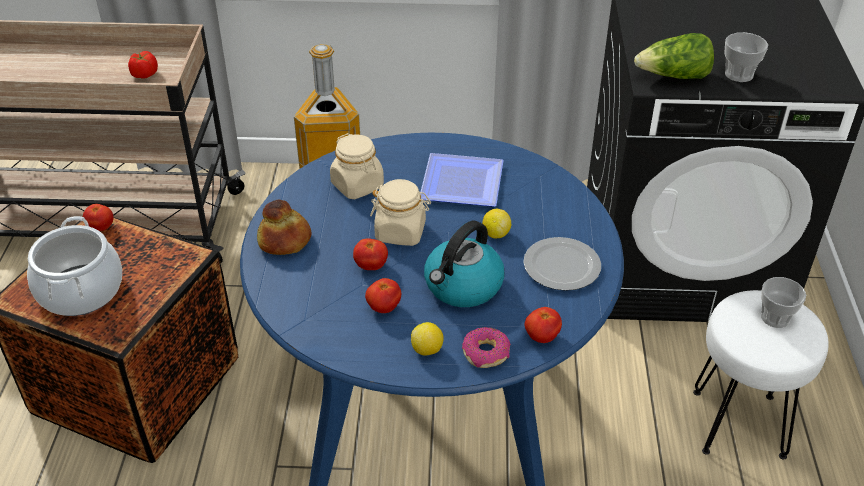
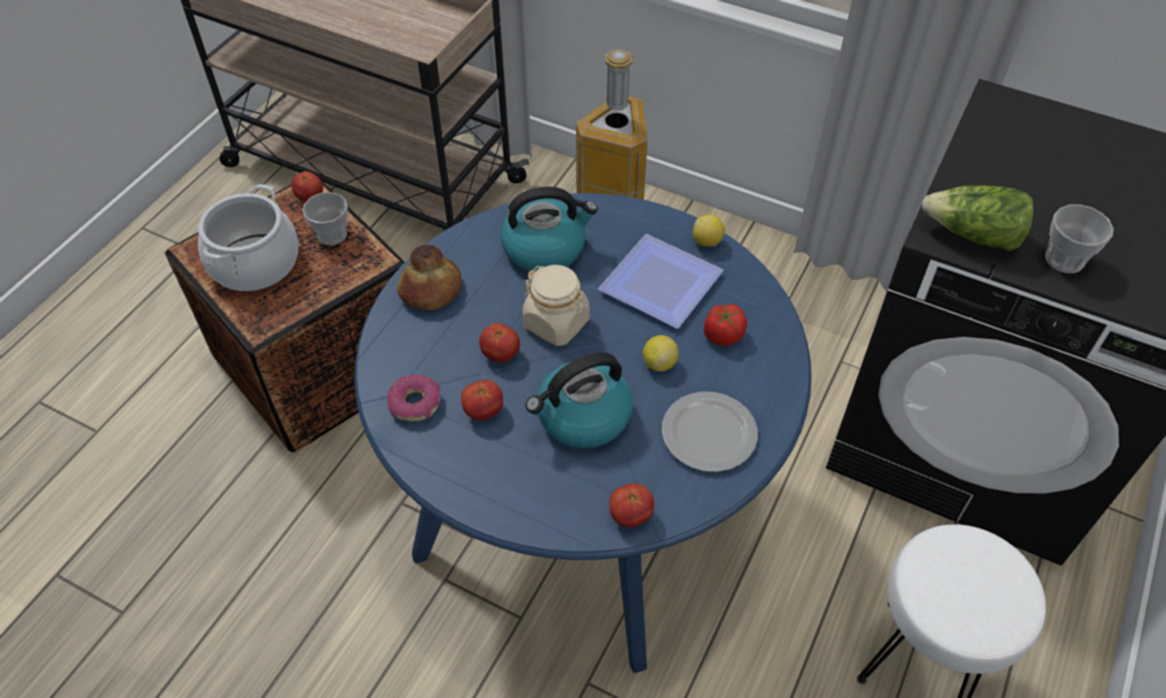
camera: 25 degrees right, 10 degrees up
(144, 74) = (418, 36): tomato -> tomato (723, 335)
(357, 185) = (545, 248): beige jar -> kettle
(427, 350) = (497, 481): lemon -> lemon (707, 242)
(486, 353) = (557, 511): donut -> donut (415, 404)
(775, 317) = (985, 577): cup -> cup (332, 235)

